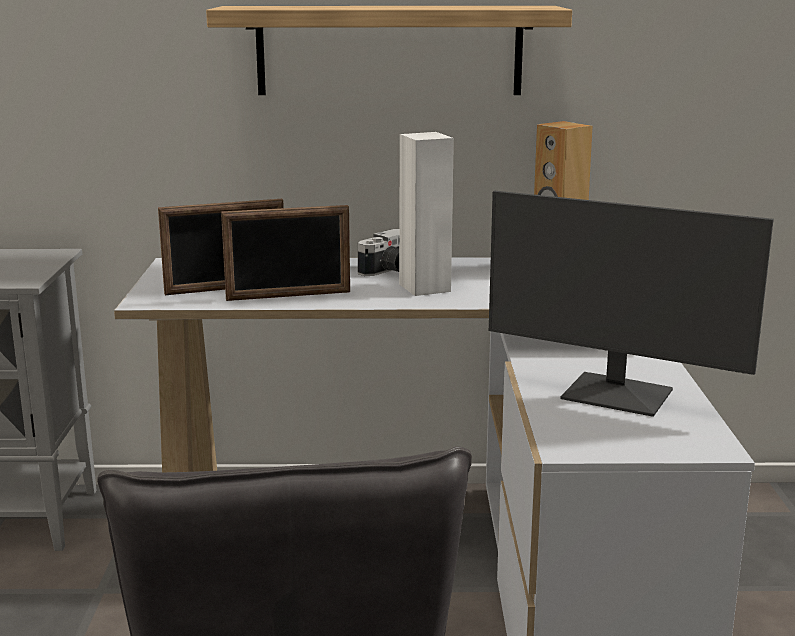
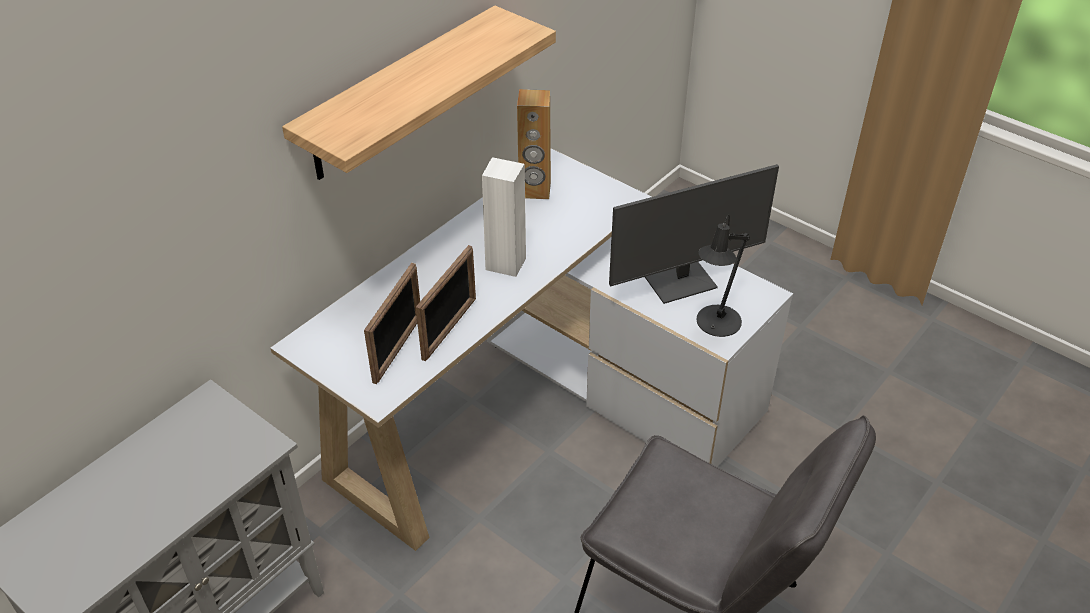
camera: 50 degrees left, 25 degrees up
(388, 271) = (452, 258): camera -> none
(587, 436) = (715, 325): none -> black table lamp

